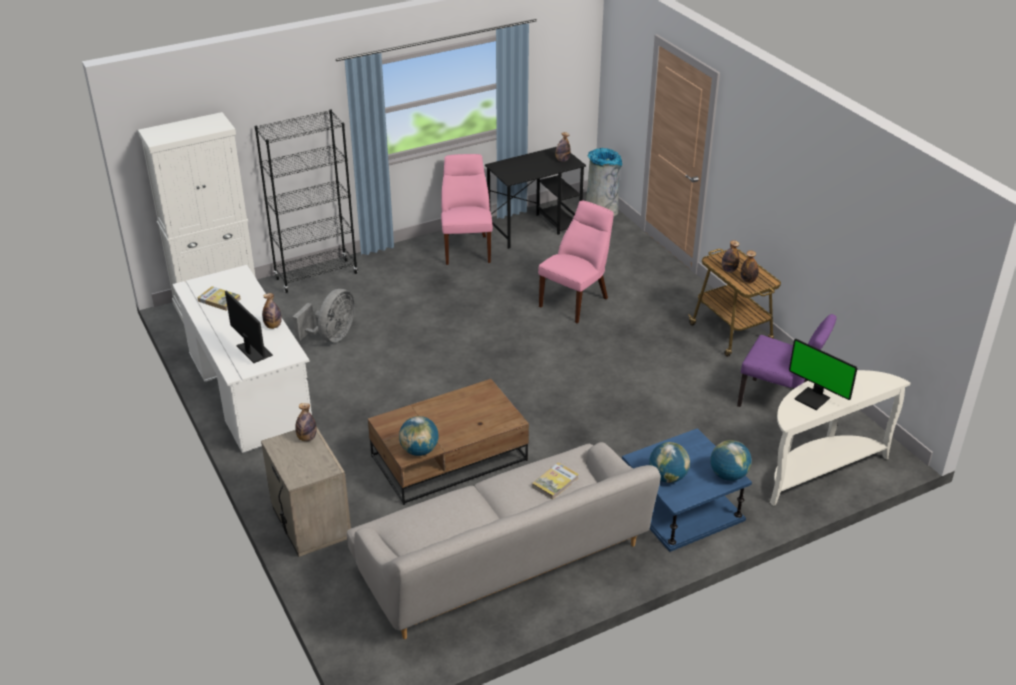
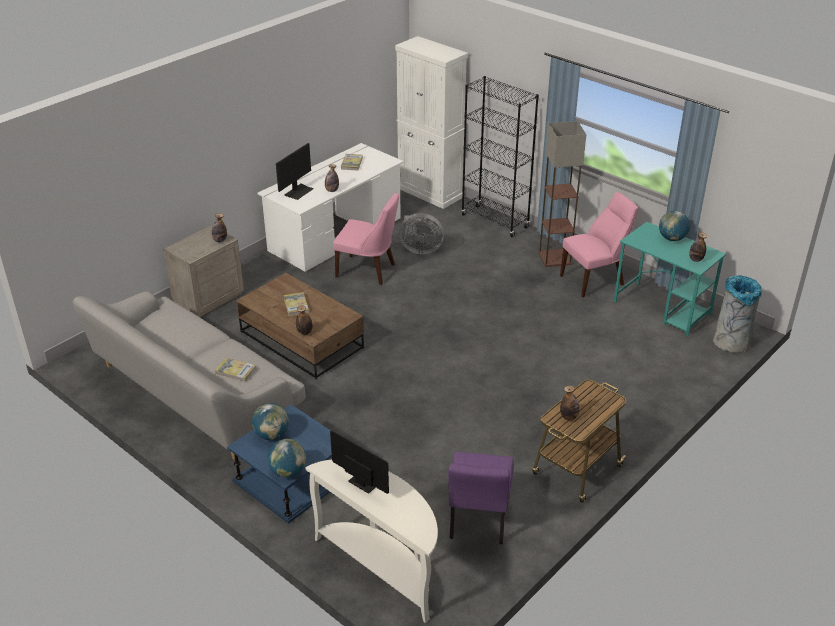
camera: 70 degrees right, 0 degrees up
(414, 259) = (554, 258): none -> floor lamp
(419, 450) = (257, 303): globe -> globe (672, 238)
(442, 422) = (296, 305): none -> book
(535, 228) = (662, 308): black desk -> turquoise desk
(576, 301) = (558, 358): pink chair -> pink chair (368, 271)
(729, 270) = (579, 401): bottle -> bottle (305, 332)
(813, 398) = (365, 481): monitor -> monitor turned 105 degrees clockwise

